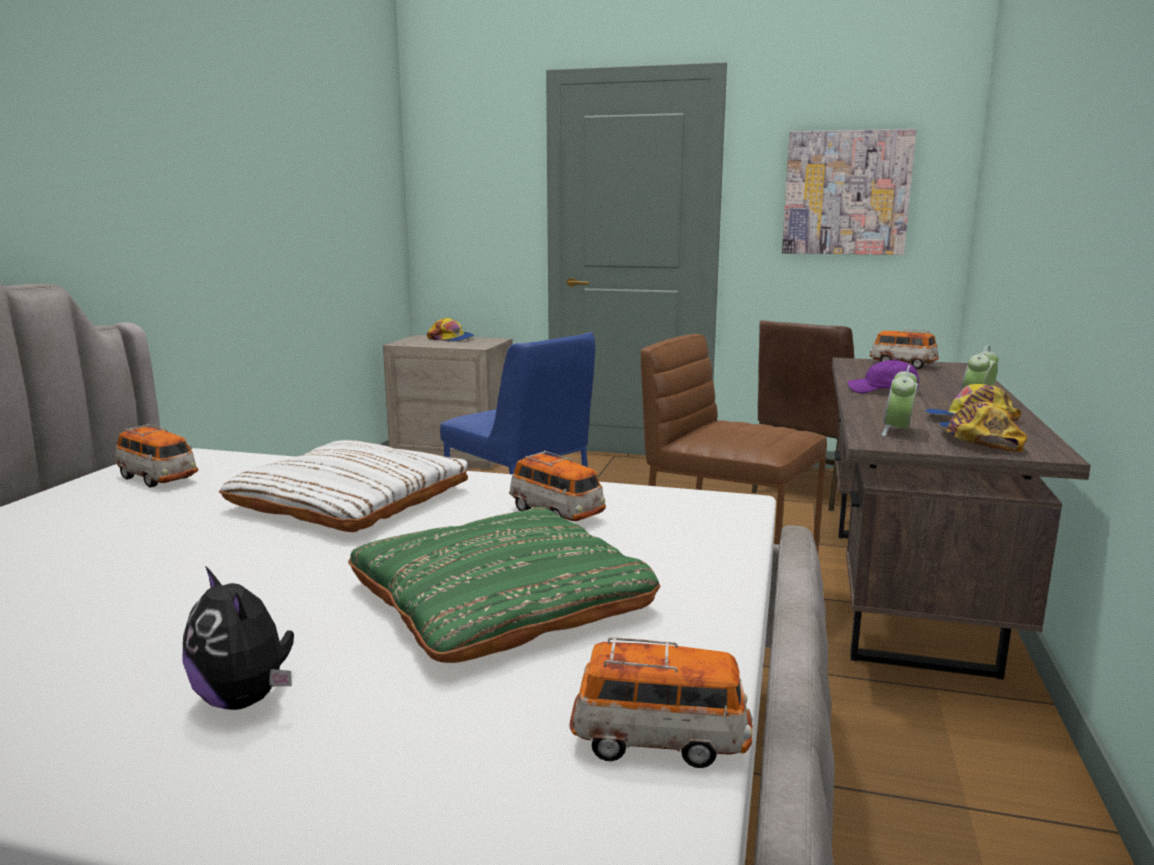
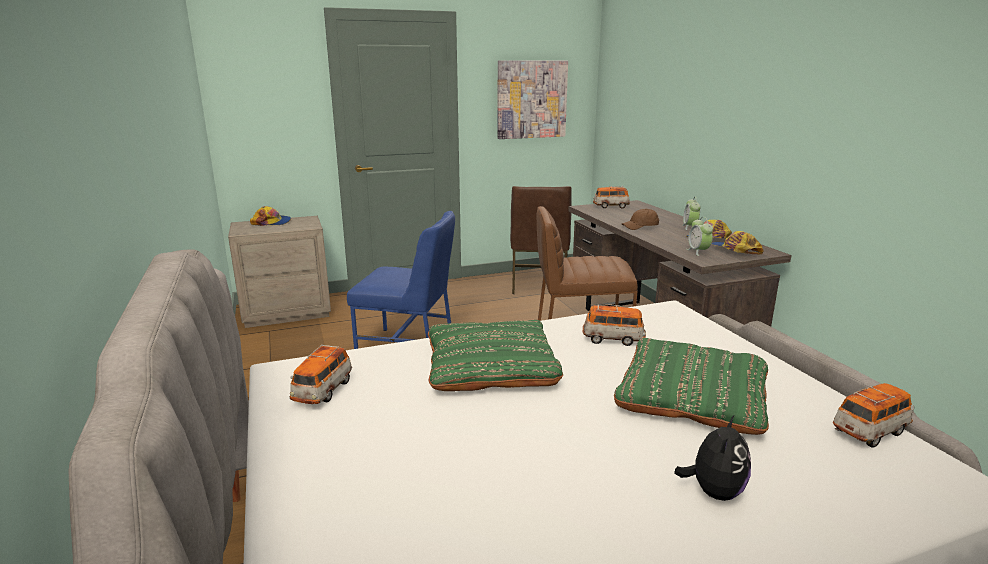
camera: 35 degrees left, 5 degrees up
(158, 479) = (323, 391): toy car -> toy car turned 105 degrees clockwise
(246, 699) = (714, 491): plush toy -> plush toy turned 75 degrees counterclockwise
(350, 499) = (490, 365): white pillow -> green pillow
(883, 391) = (640, 227): purple cap -> brown cap

